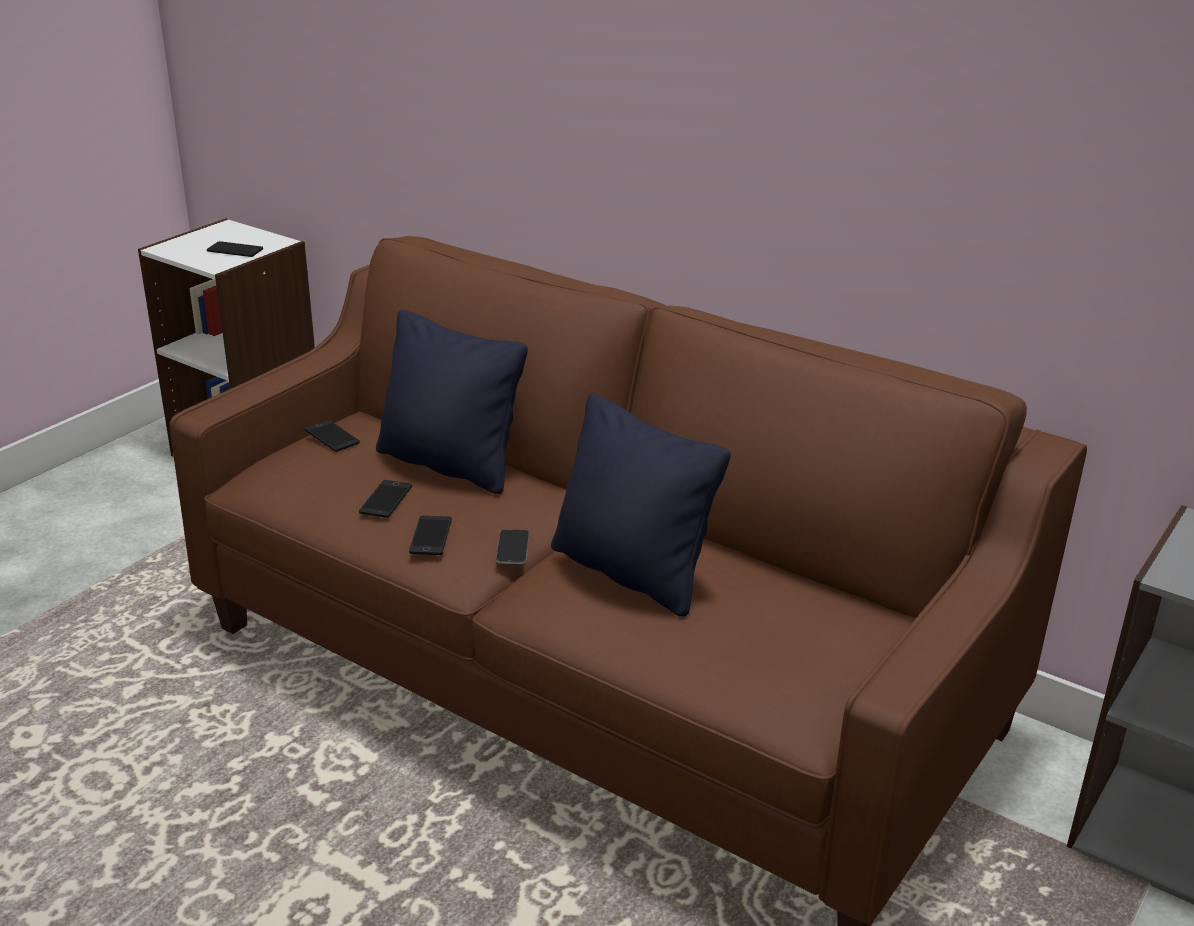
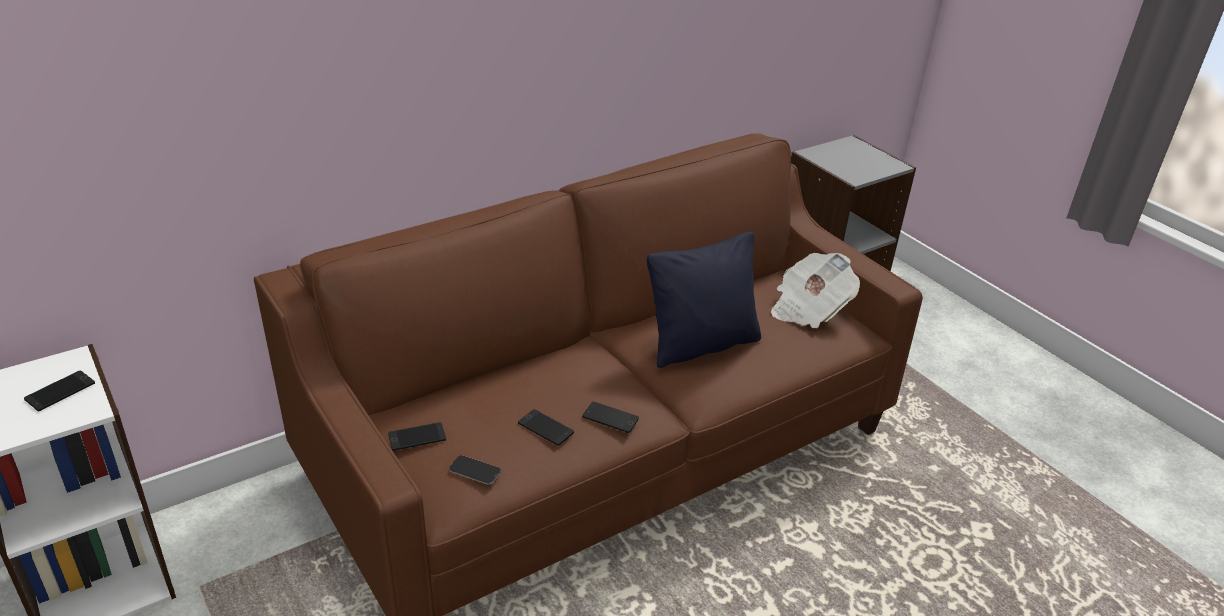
camera: 70 degrees left, 5 degrees up
(450, 464) = (509, 385): black pillow -> none
(512, 548) = (643, 386): phone -> phone (475, 471)
(814, 652) = (809, 308): none -> newspaper

